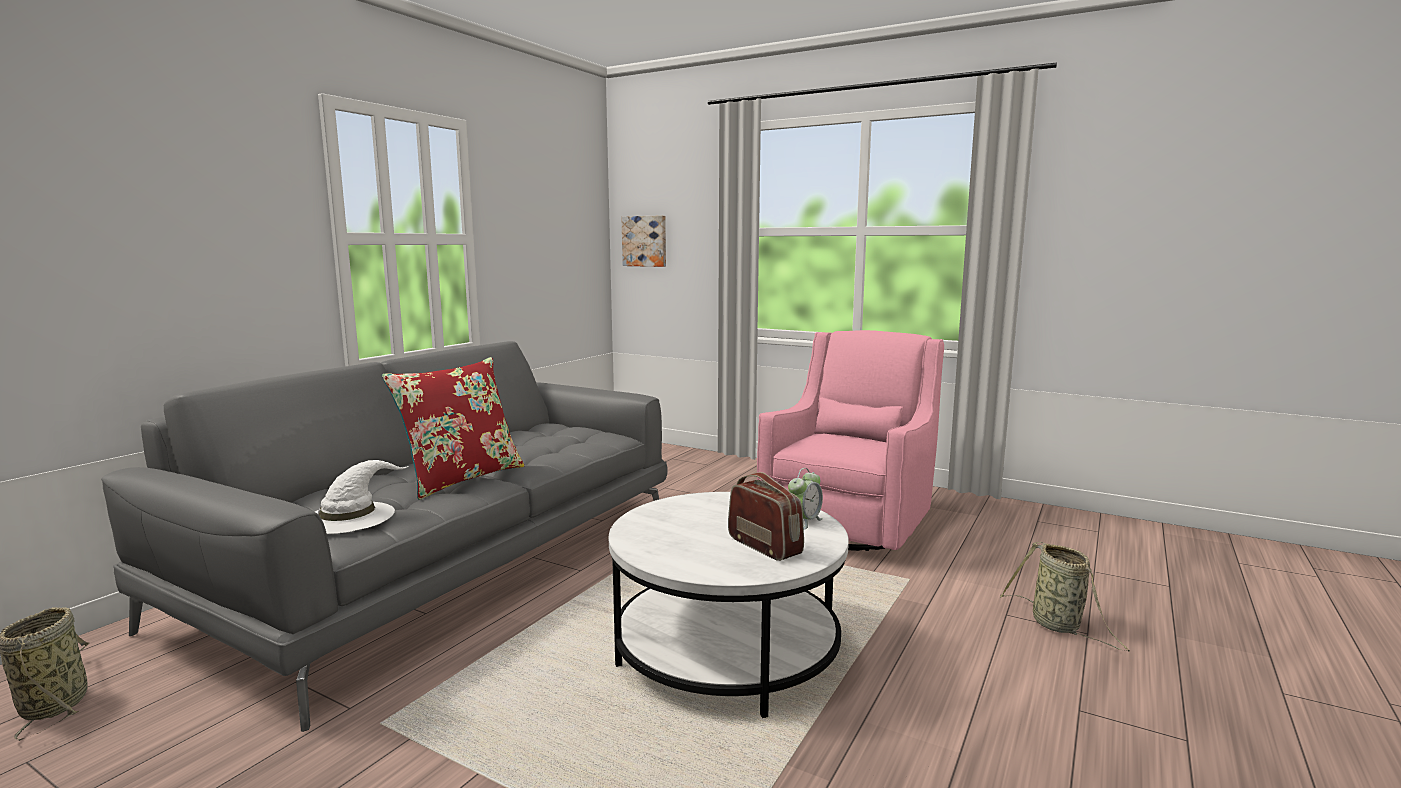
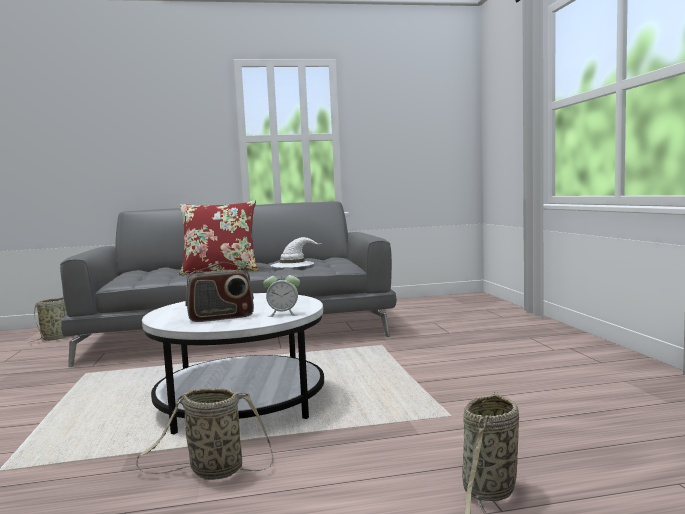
camera: 50 degrees right, 5 degrees down
(349, 516) = (138, 275): white hat -> white hat (293, 264)
(645, 241) = (496, 129): picture -> none
(765, 546) = (221, 317): radio -> radio turned 60 degrees clockwise
(851, 525) = (508, 374): pink armchair -> none
(898, 723) = (212, 471): none -> basket

